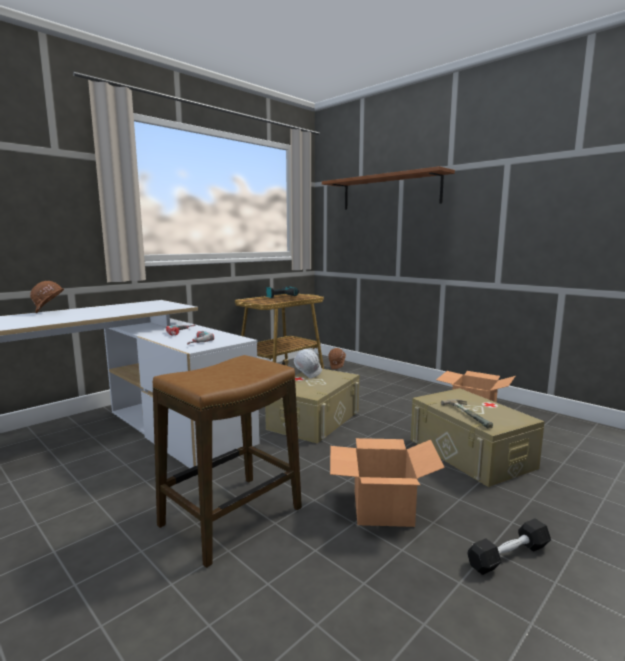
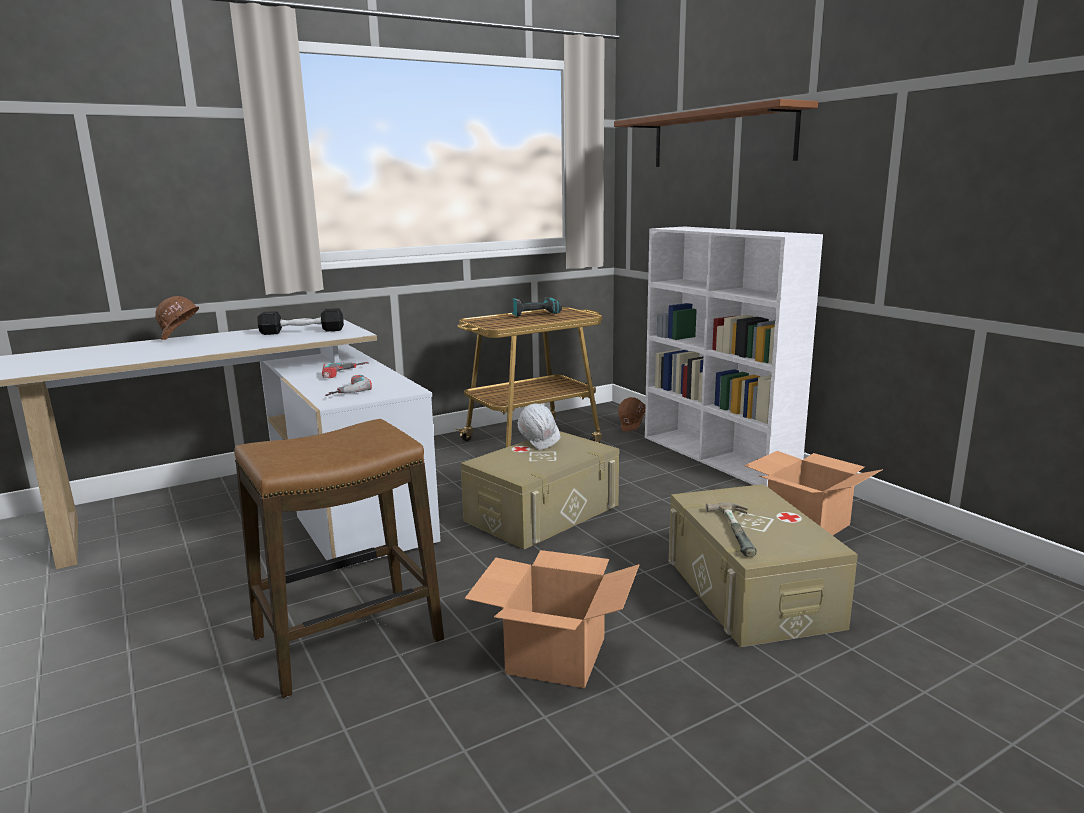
camera: 15 degrees right, 5 degrees up
(398, 380) = (718, 457): none -> white bookcase
(508, 556) = (694, 750): black dumbbell -> black dumbbell (302, 331)

